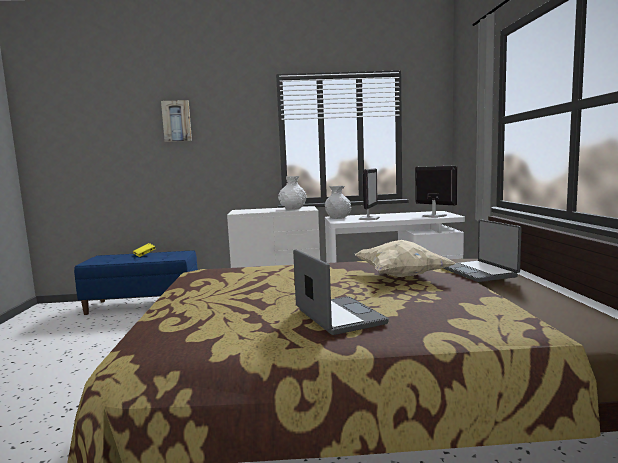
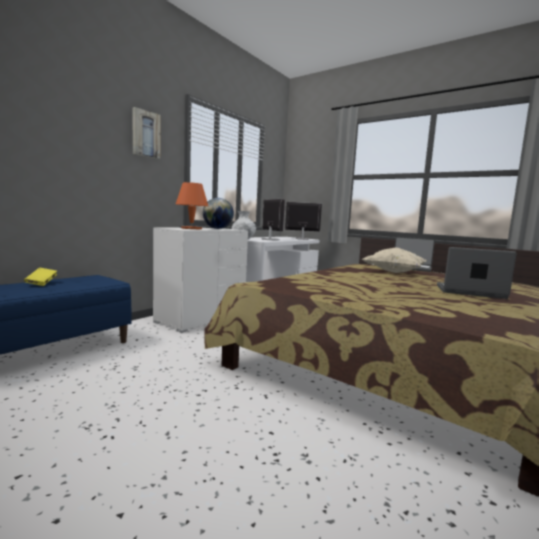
camera: 50 degrees left, 0 degrees up
(177, 121) = (83, 110): picture -> picture (145, 134)
(256, 210) = (191, 228): none -> orange table lamp
(293, 208) = (217, 228): white vase -> globe

